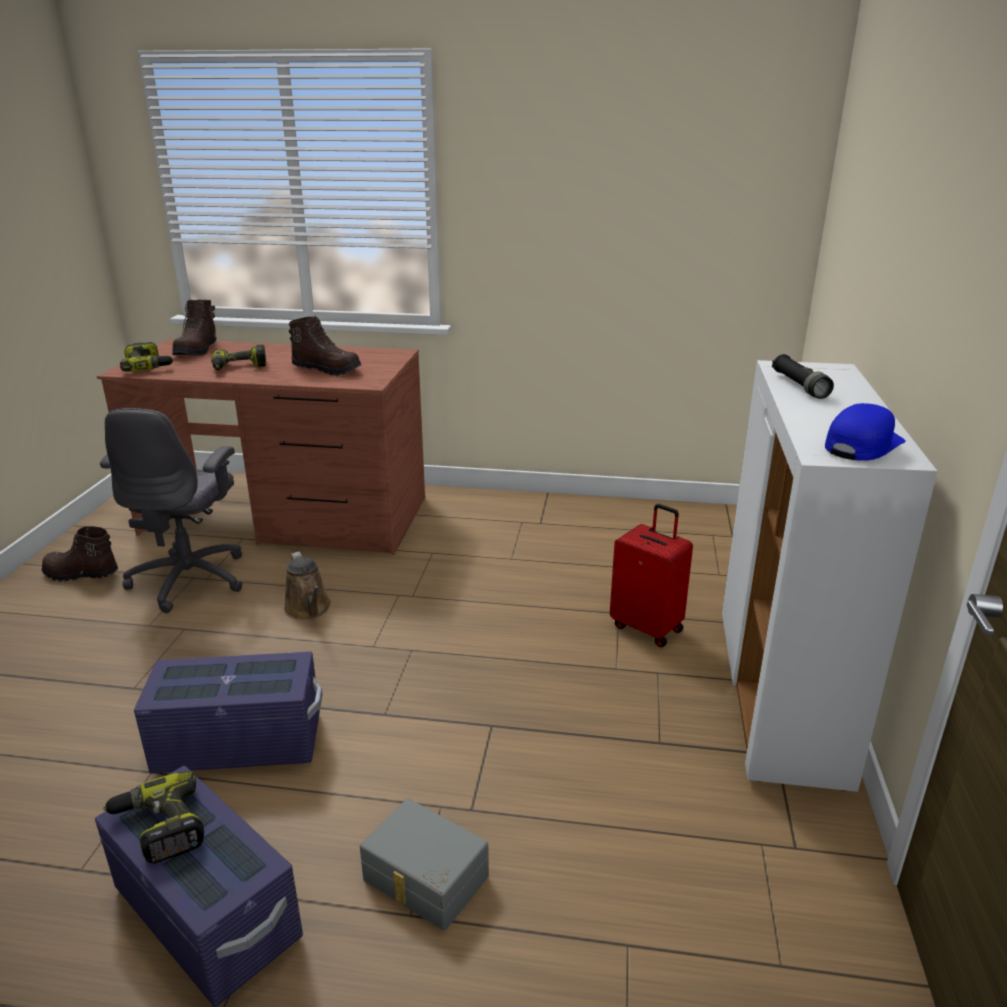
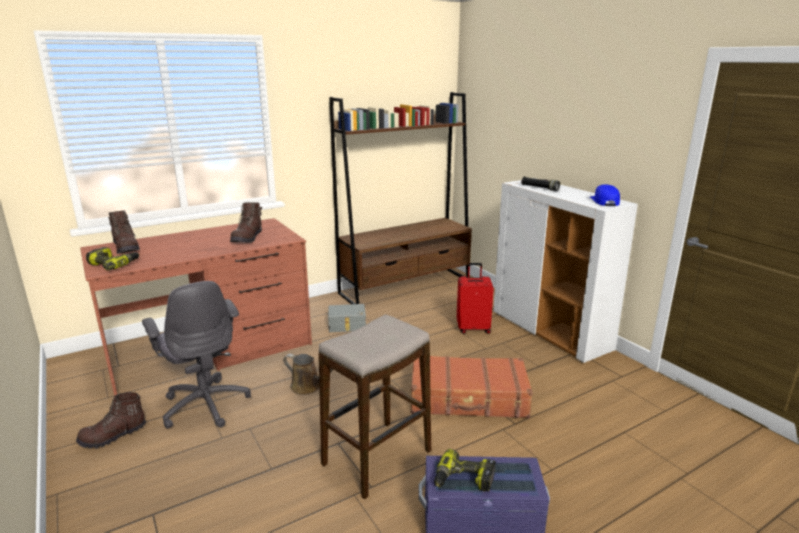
camera: 40 degrees left, 5 degrees down
(238, 744) = (377, 458): purple storage box -> stool
(239, 367) = (186, 250): power drill -> none
(327, 369) = (248, 238): brown boot -> brown boot turned 120 degrees clockwise
(424, 880) = (537, 455): grey storage box -> grey storage box (347, 325)
(467, 732) = (468, 398): none -> brown suitcase
(643, 519) = (406, 287): none -> brown bookcase

